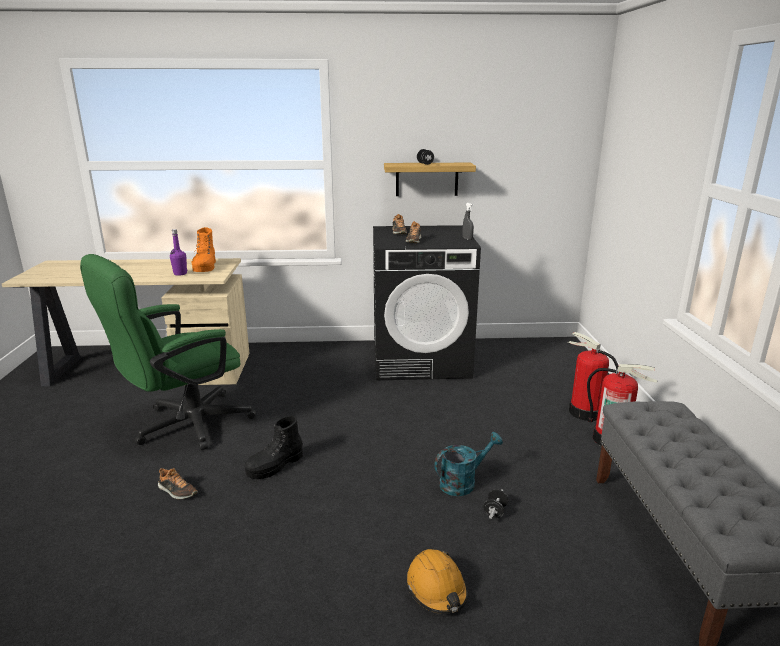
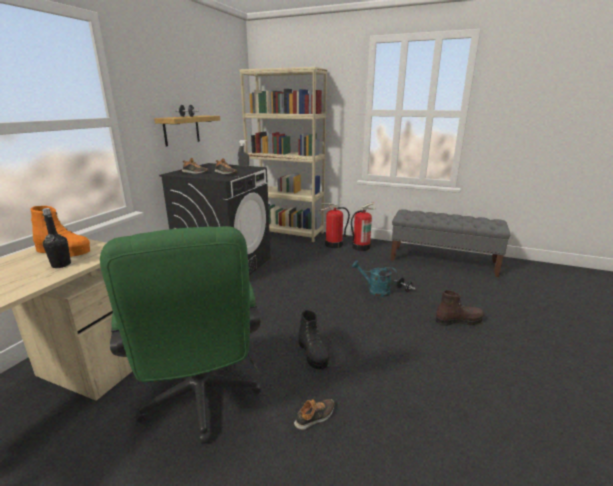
camera: 65 degrees left, 0 degrees up
(180, 274) = (61, 265): purple bottle -> black bottle
(437, 589) = (458, 321): orange hard hat -> brown boot
(463, 482) = (375, 290): turquoise watering can -> turquoise watering can turned 60 degrees counterclockwise
(574, 365) = (287, 232): none -> beige bookcase

